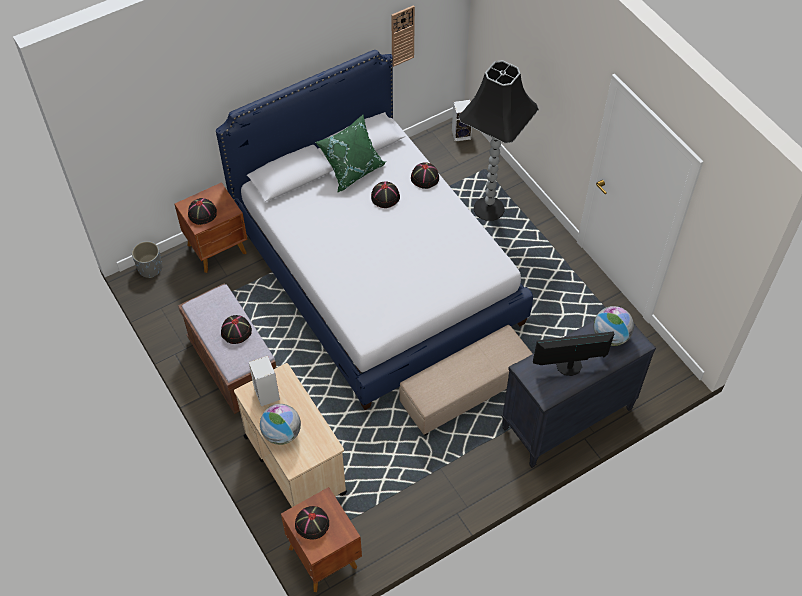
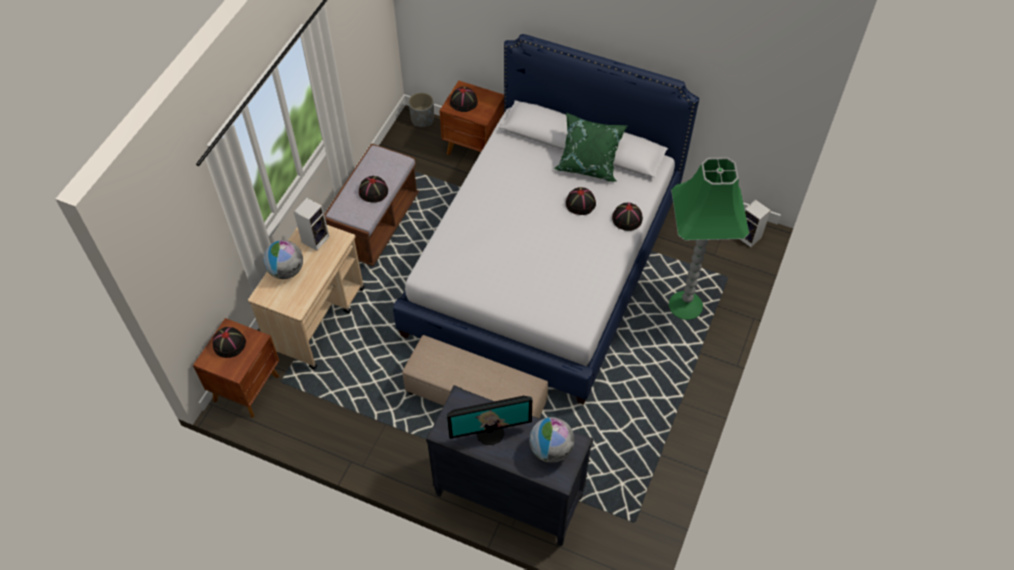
camera: 55 degrees right, 0 degrees up
(402, 36) = (724, 92): wall clock -> none
(488, 209) = (684, 305): black floor lamp -> green floor lamp
(569, 366) = (490, 432): monitor -> monitor turned 120 degrees clockwise

